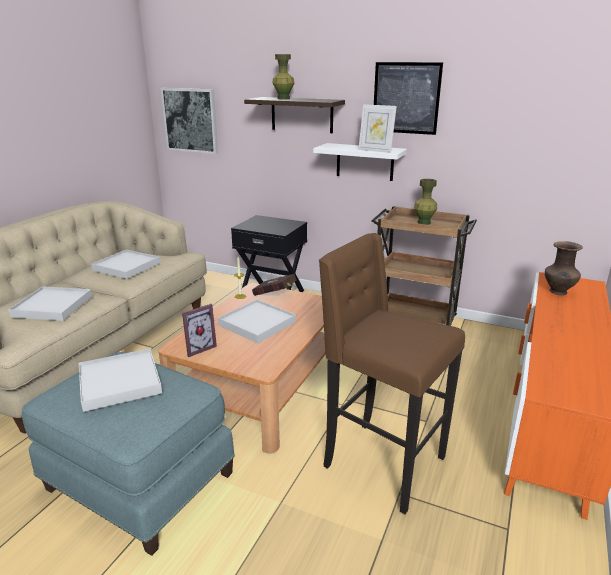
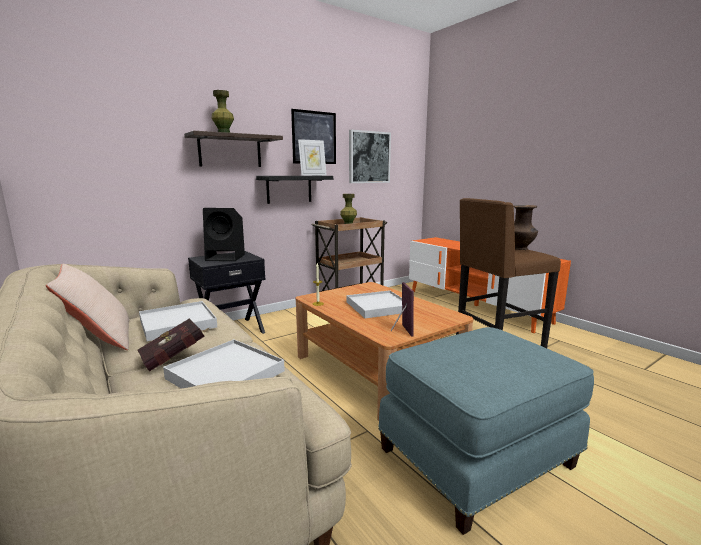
camera: 60 degrees left, 10 degrees down
(97, 258) = (99, 338): none -> beige pillow
(120, 382) = (472, 351): white tray -> none
(190, 120) = (78, 160): picture -> picture (369, 157)
(271, 224) = (226, 257): none -> black speaker
(276, 295) = (334, 294): red book -> red book (176, 358)
(365, 162) = (289, 189): white shelf -> black shelf
(558, 292) = (440, 243): brown vase -> brown vase (520, 249)

